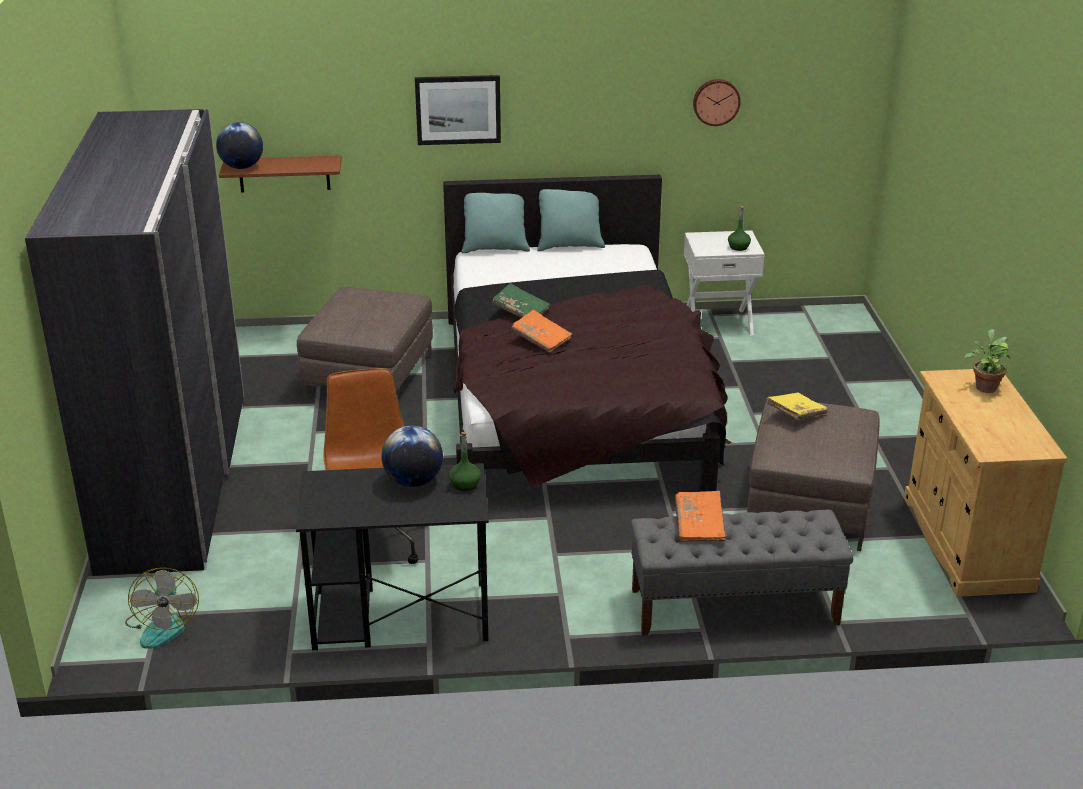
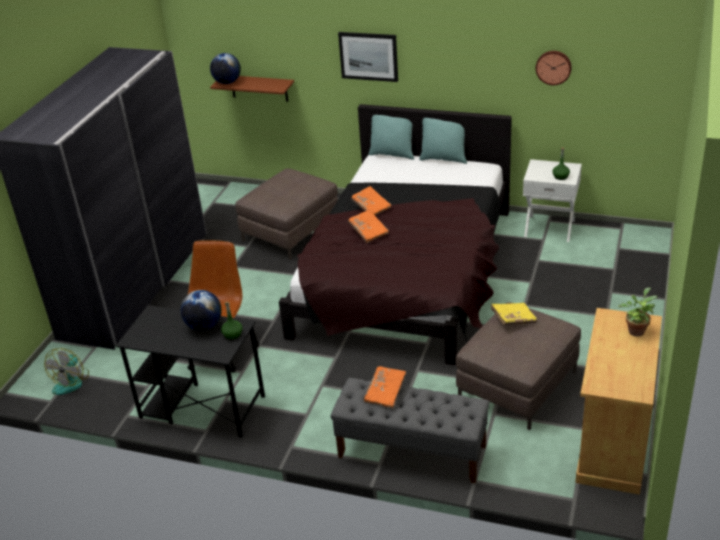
camera: 25 degrees right, 5 degrees up
(520, 311) = (371, 207): green book -> orange book

